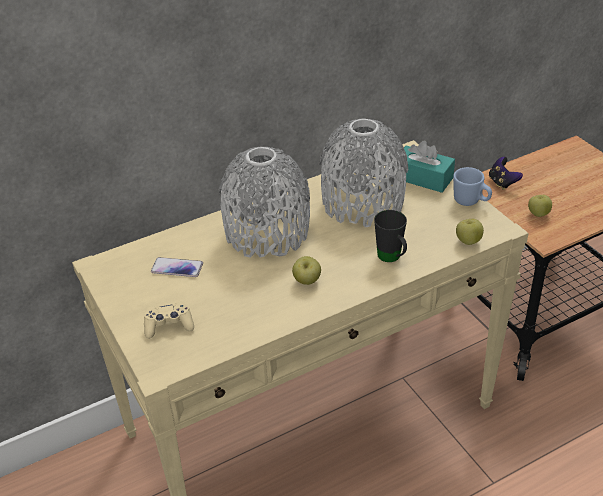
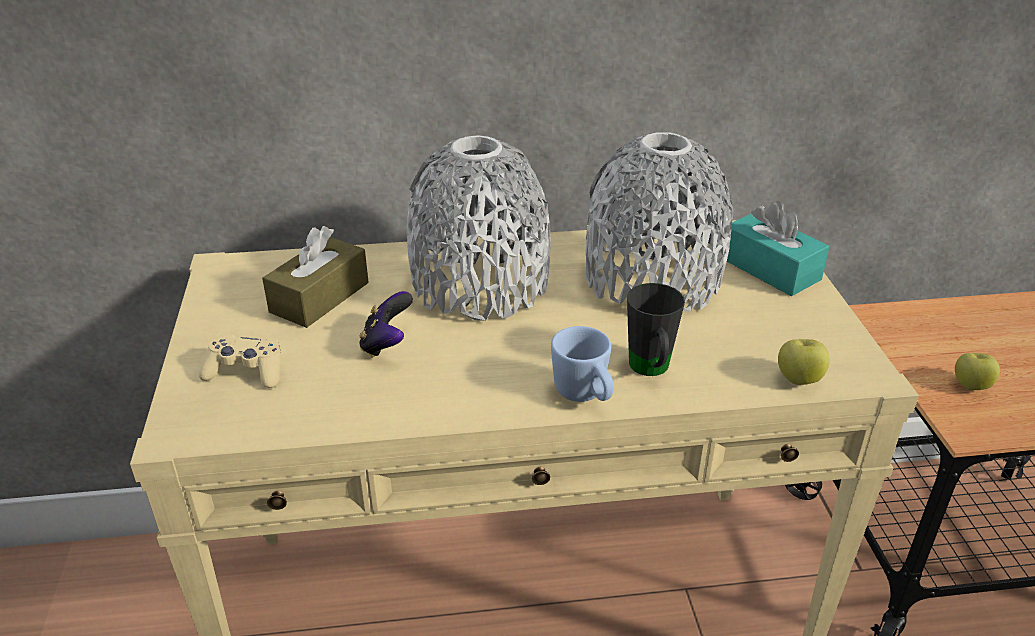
camera: 20 degrees right, 5 degrees down
(177, 268) = (319, 297): phone -> brown tissue box
(307, 281) = (492, 367): apple -> none
(471, 202) = (834, 321): blue mug -> blue mug (584, 395)
(502, 183) = (926, 325): game controller -> game controller (387, 344)

